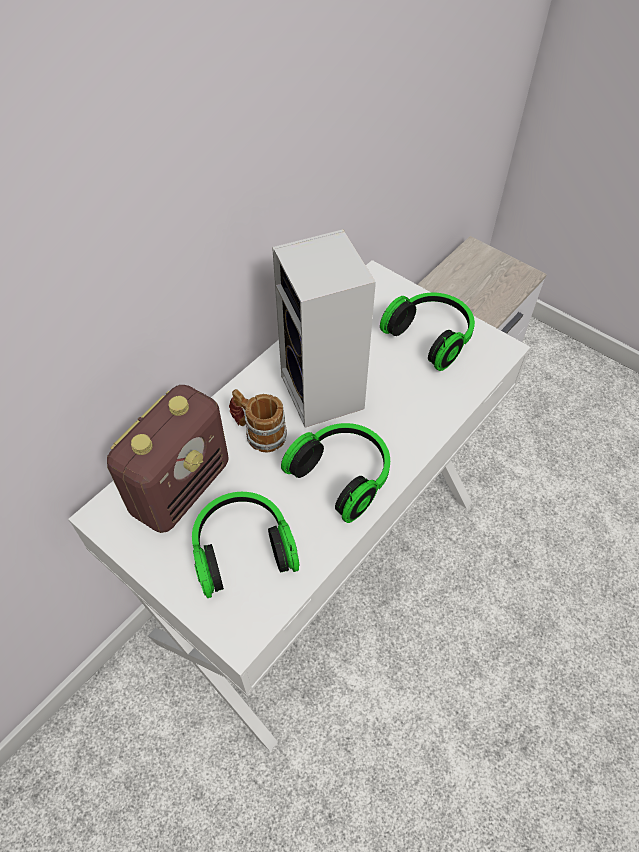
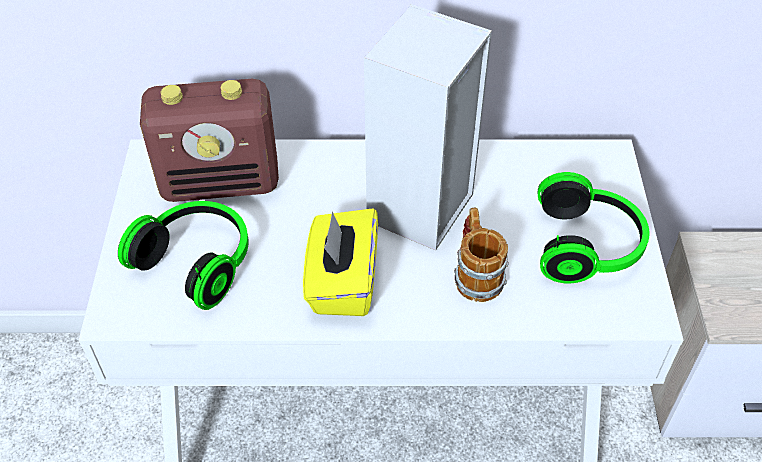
camera: 50 degrees right, 5 degrees down
(259, 433) = (327, 194): mug -> mug (476, 274)
(343, 475) = (342, 283): headphones -> yellow tissue box

